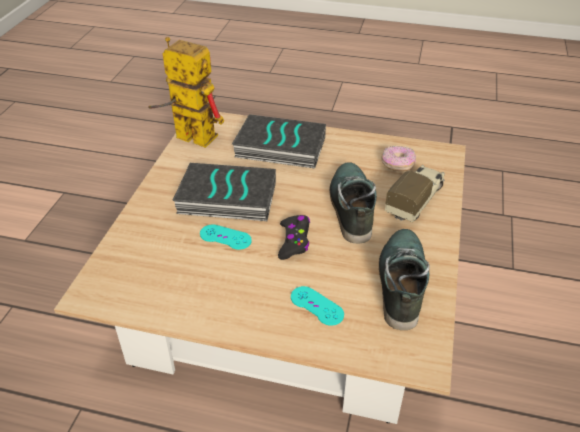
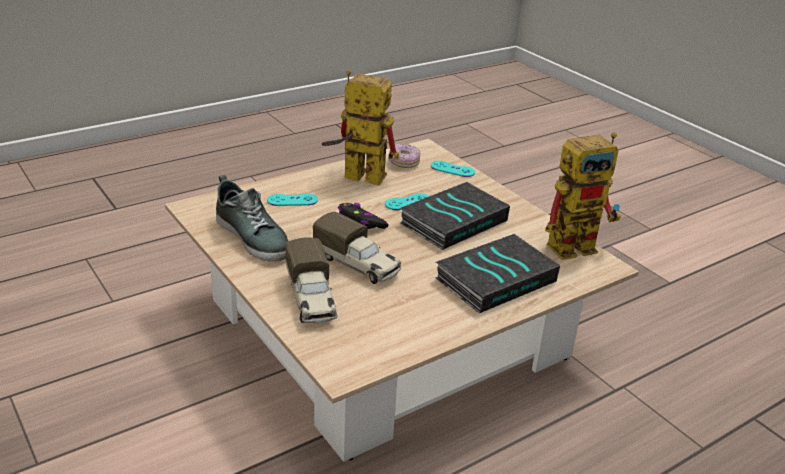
camera: 130 degrees right, 10 degrees down
(123, 248) = (452, 169): none -> turquoise game controller
(218, 299) = (355, 177): none -> toy robot
(350, 206) = (357, 265): shoe -> toy truck
(397, 165) = (371, 325): donut -> donut (404, 163)

